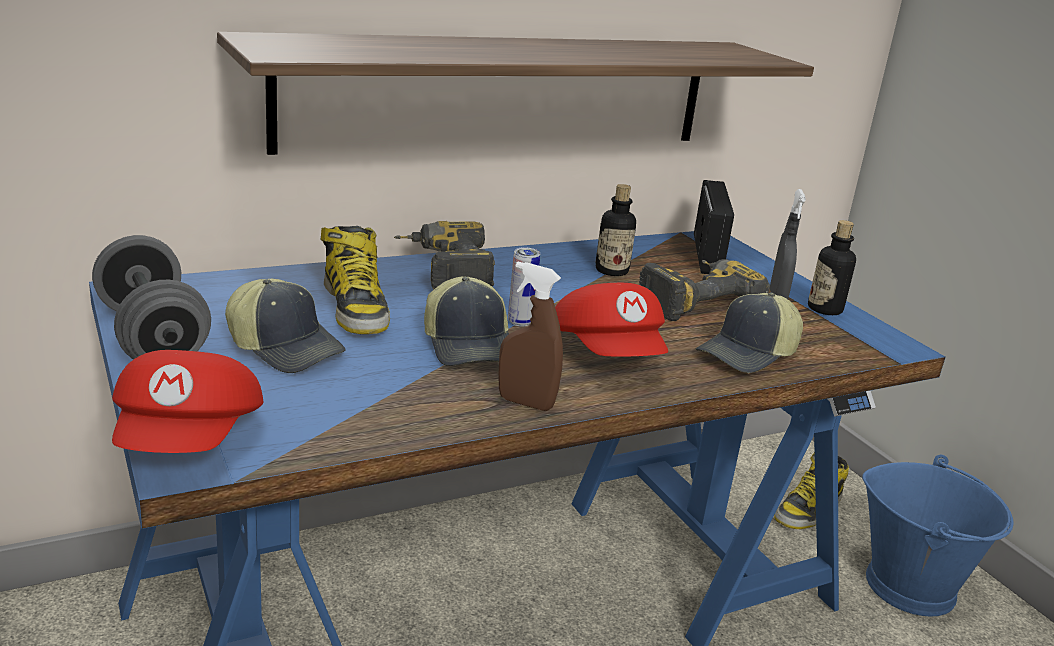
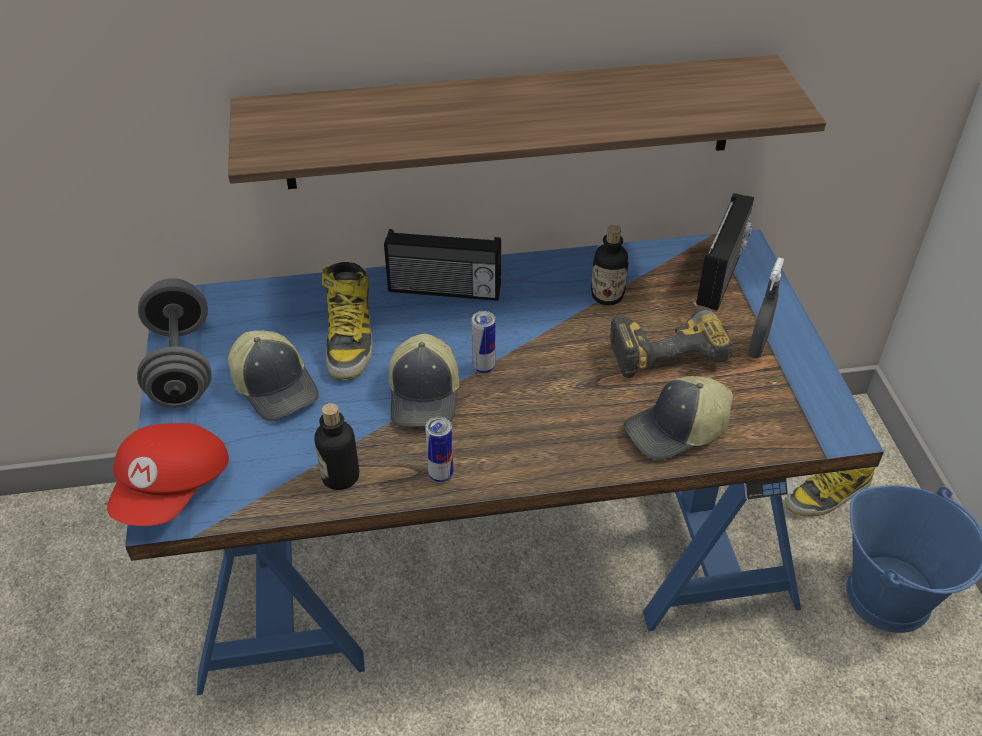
camera: 20 degrees right, 20 degrees up
(442, 272) = (444, 290): power drill -> radio
(525, 403) = (441, 475): brown spray bottle -> can
(609, 355) = (543, 419): red cap -> none
(824, 309) = (797, 369): bottle -> bottle (340, 476)

